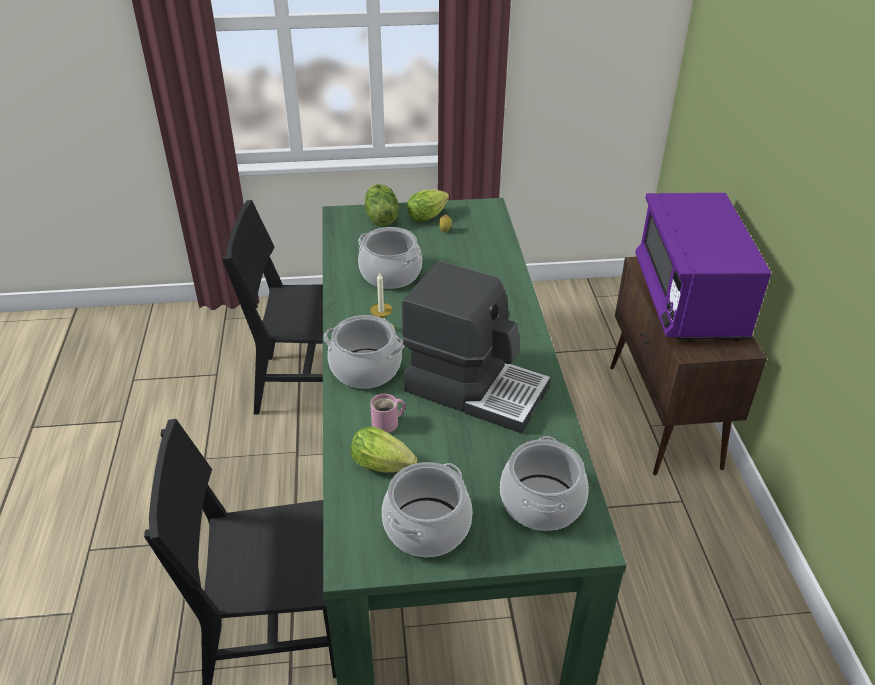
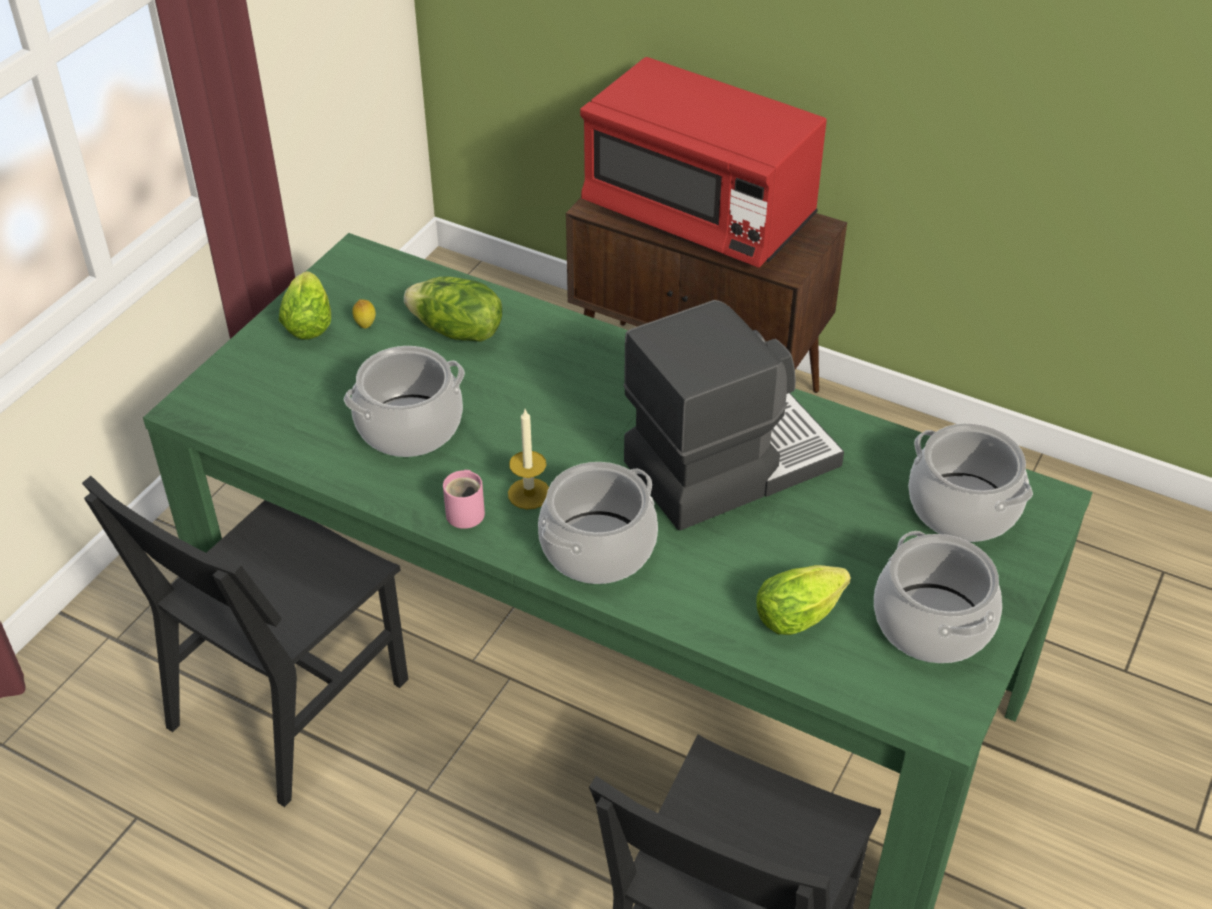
camera: 55 degrees left, 5 degrees up
(380, 218) = (255, 371): lettuce -> lettuce (457, 331)
(388, 423) = (726, 576): pink mug -> pink mug (467, 511)
(688, 300) = (699, 214): purple microwave -> red microwave

